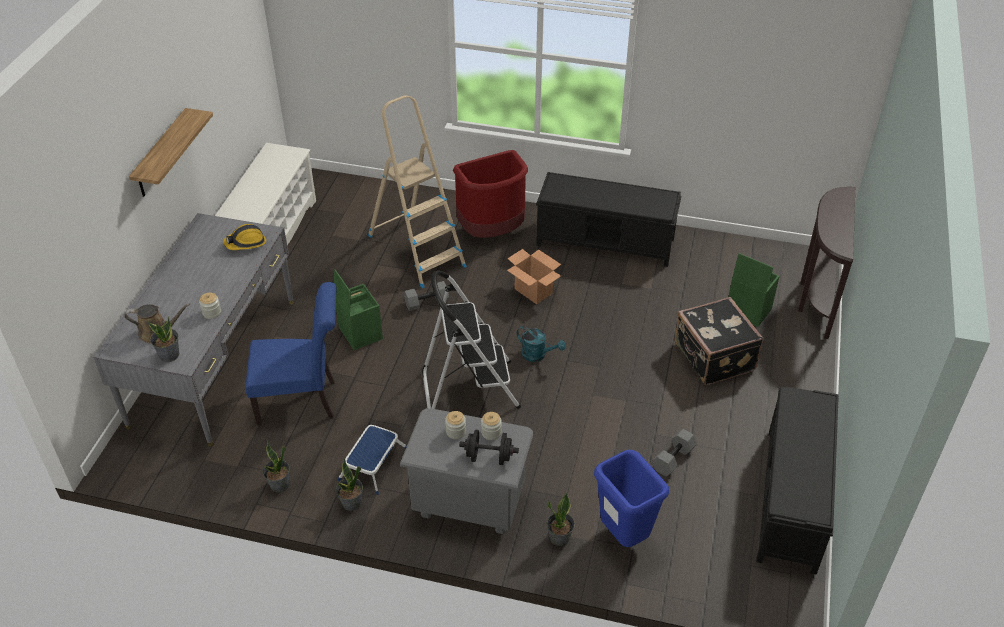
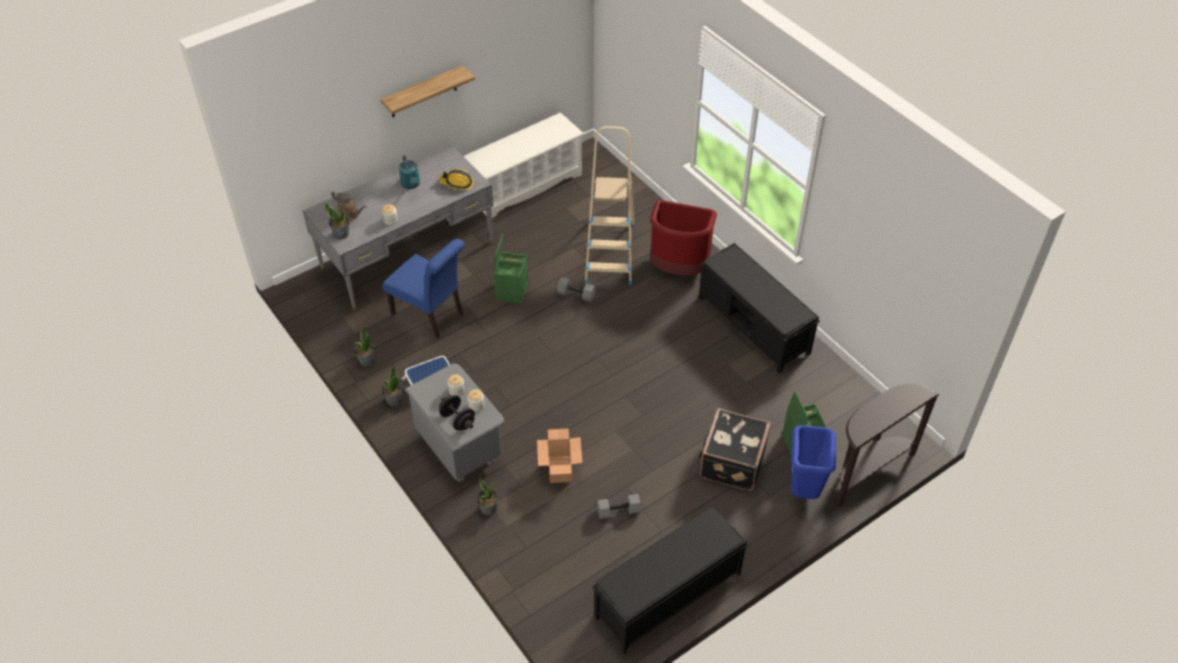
camera: 40 degrees right, 5 degrees up
(467, 389) = (537, 372): step ladder -> none
(534, 291) = (658, 331): cardboard box -> cardboard box (560, 470)
(538, 355) = (609, 379): turquoise watering can -> turquoise watering can (411, 185)
(624, 537) = (528, 537): blue trash can -> blue trash can (803, 491)

